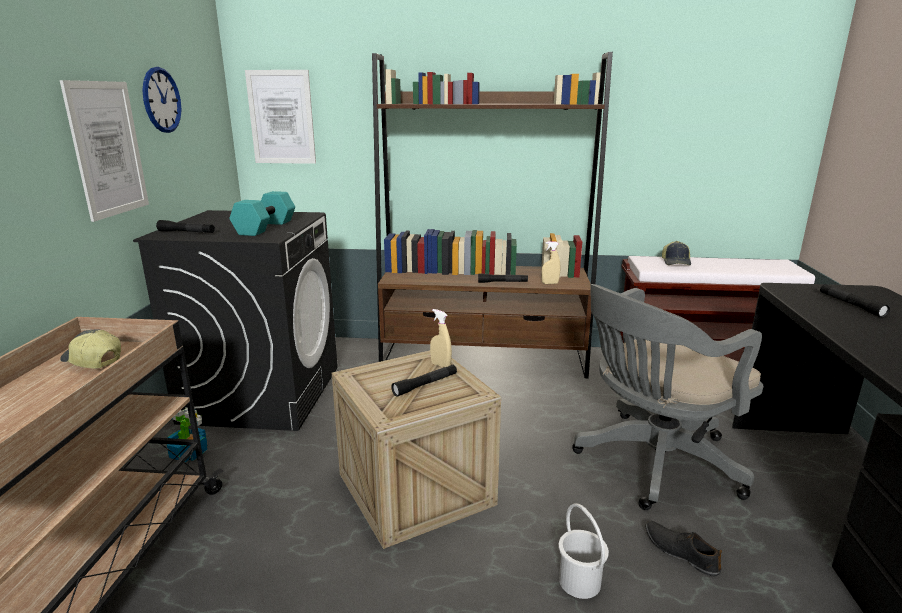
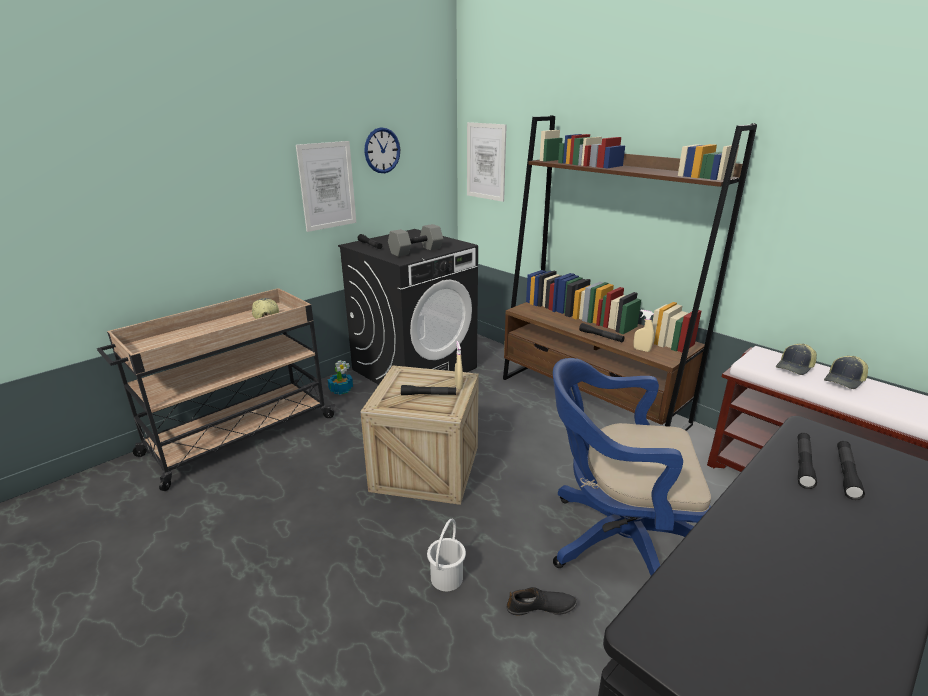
camera: 40 degrees right, 5 degrees up
(266, 228) = (416, 251): turquoise dumbbell -> grey dumbbell
(652, 463) = (615, 541): grey office chair -> blue office chair
(680, 552) = (541, 607): black shoe -> black shoe turned 90 degrees clockwise
(713, 262) = (845, 380): none -> cap
(826, 308) = (803, 464): none -> black flashlight

